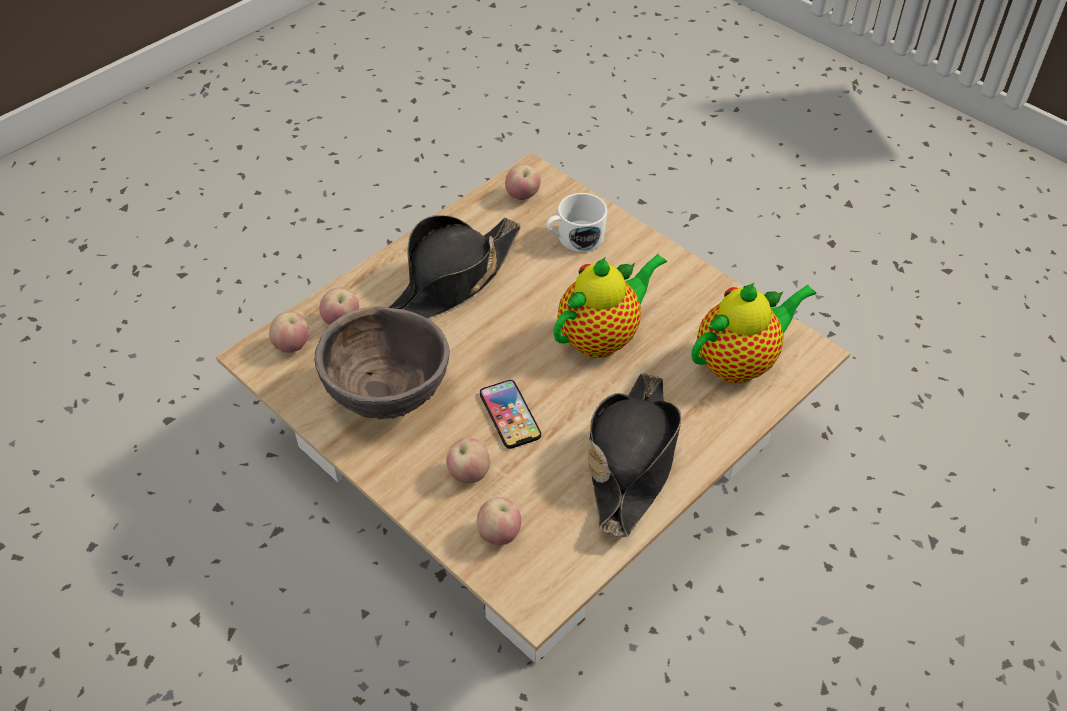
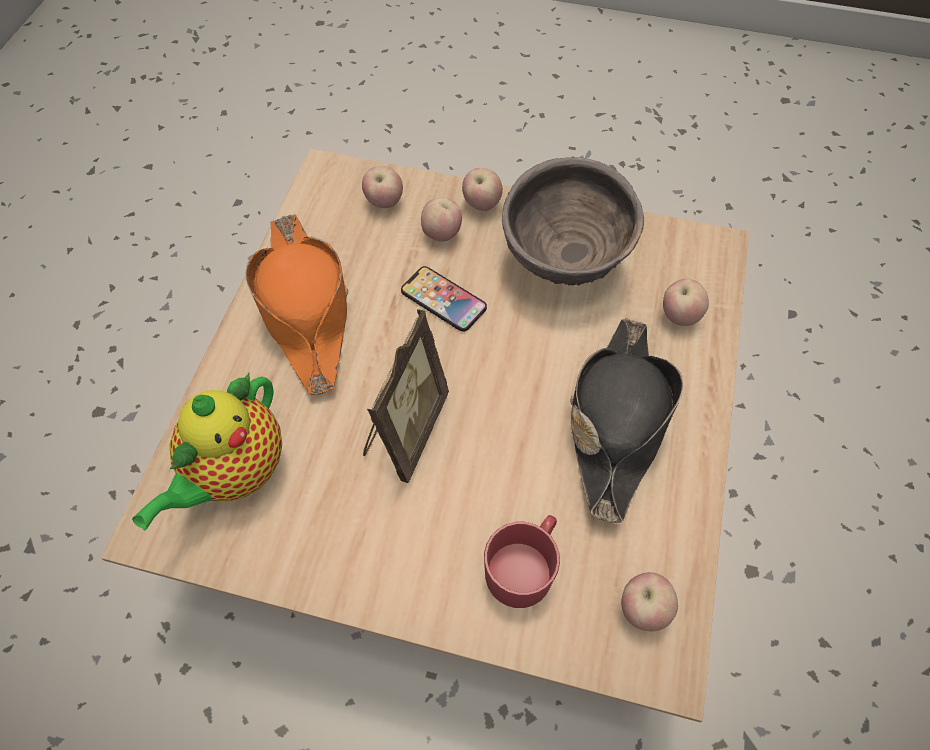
camera: 150 degrees right, 10 degrees up
(292, 346) = (695, 270): apple -> apple (481, 204)
(575, 238) = (524, 567): white mug -> red mug
(602, 337) = (404, 430): teapot -> picture frame
(632, 459) = (305, 310): black hat -> orange hat

